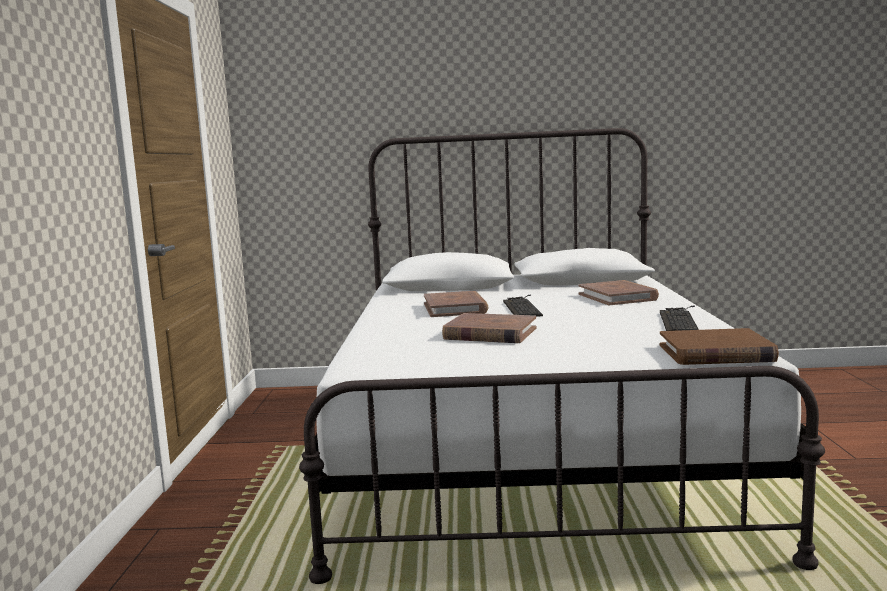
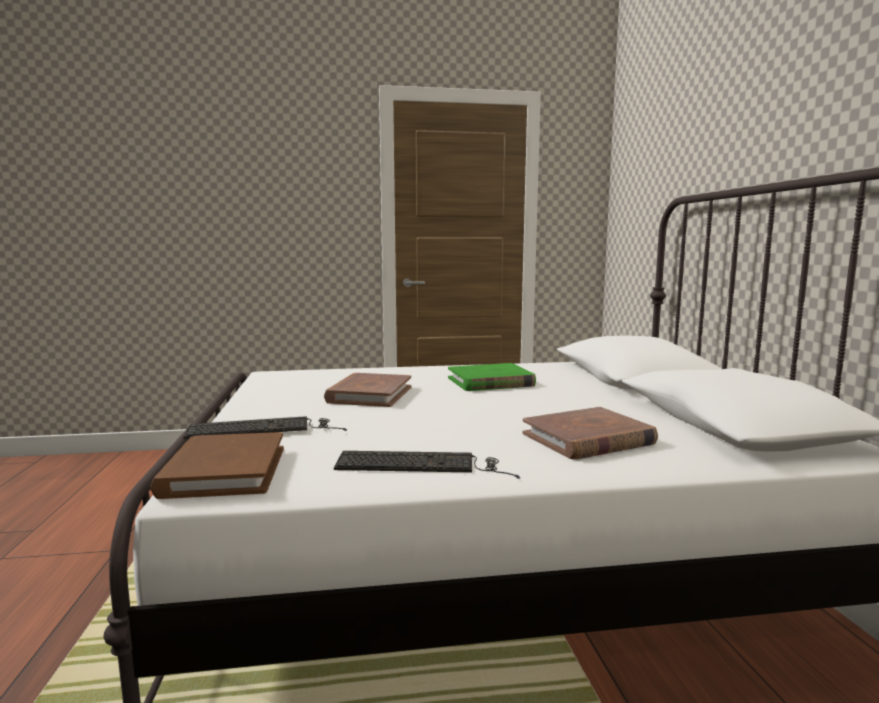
camera: 80 degrees right, 0 degrees up
(455, 308) = (490, 382): brown book -> green book
(521, 306) = (504, 400): keyboard -> keyboard (264, 428)

